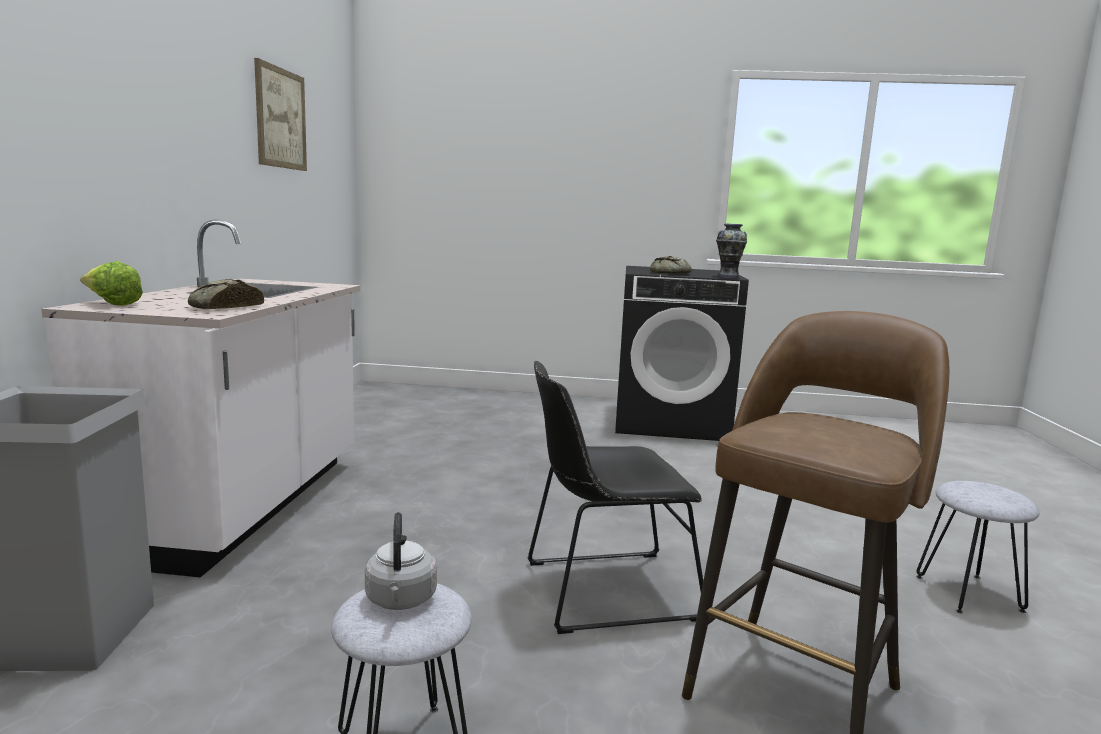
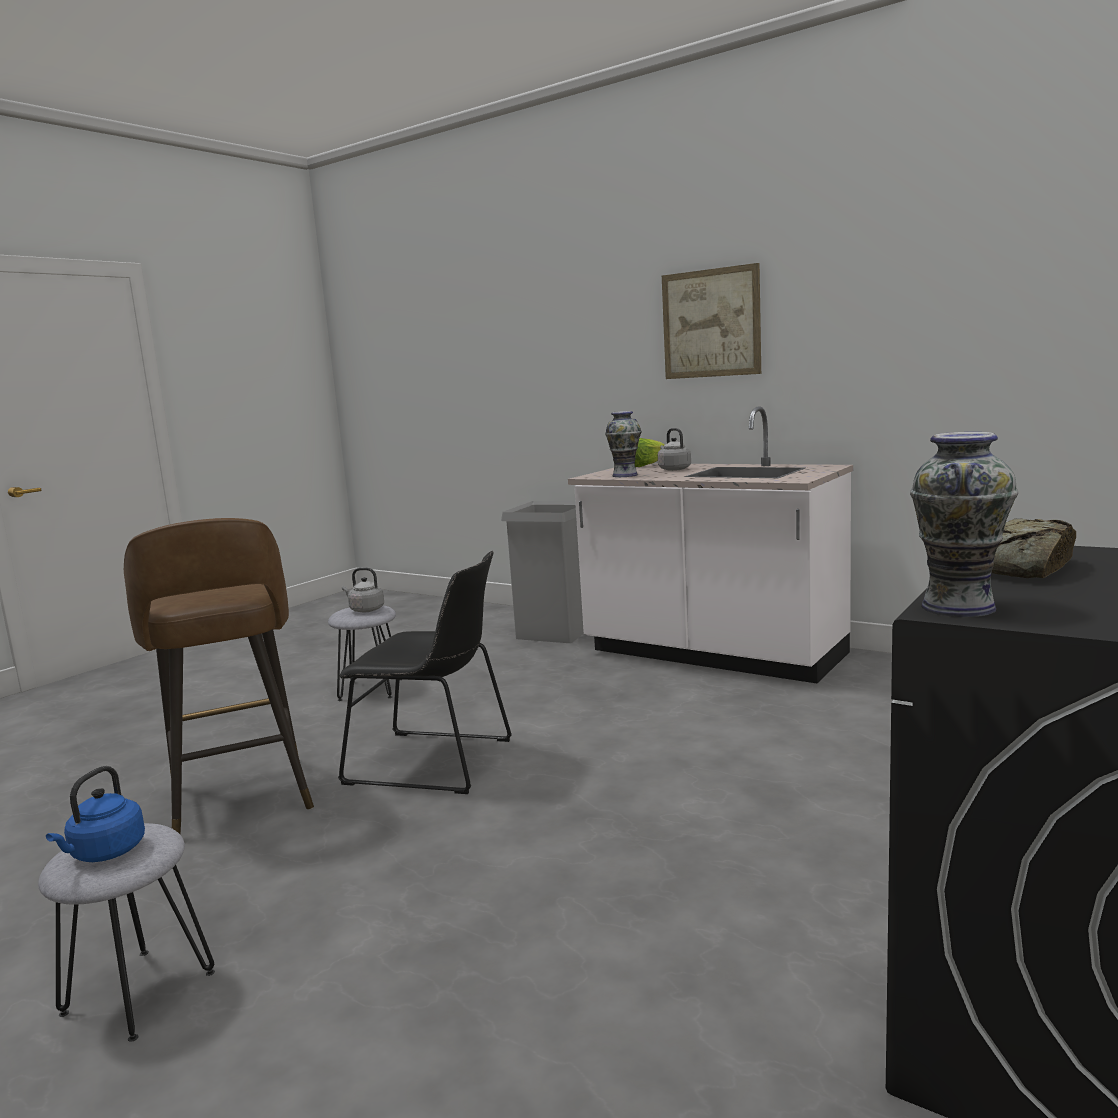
camera: 120 degrees right, 0 degrees up
(184, 299) = (673, 469): none -> grey kettle
(223, 307) = (625, 475): bread -> vase
(281, 118) = (1001, 264): picture -> picture (711, 323)
(603, 590) = (436, 762): black chair -> black chair turned 90 degrees clockwise
(992, 491) = (105, 853): none -> blue kettle

